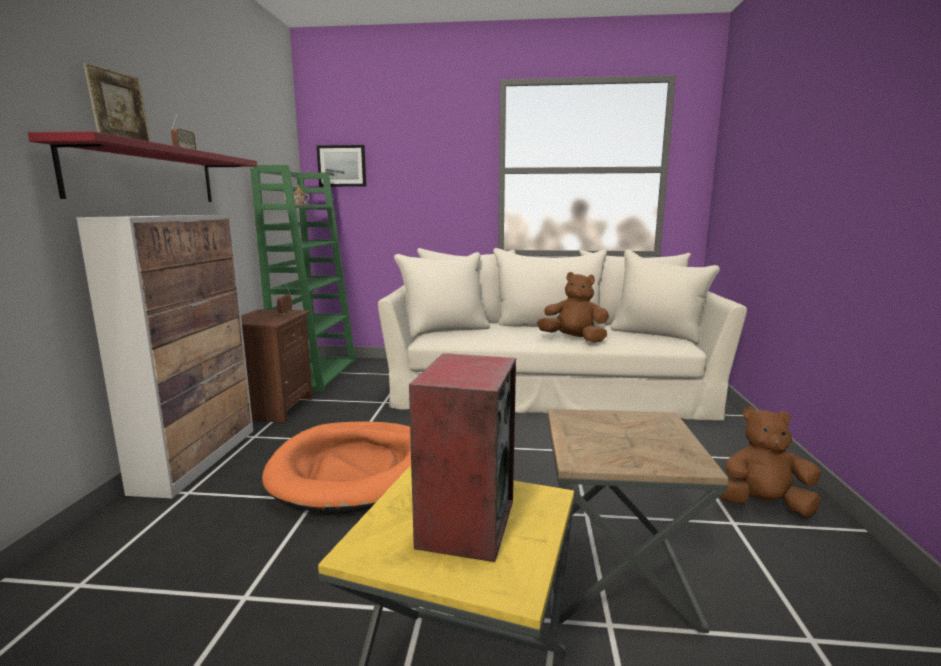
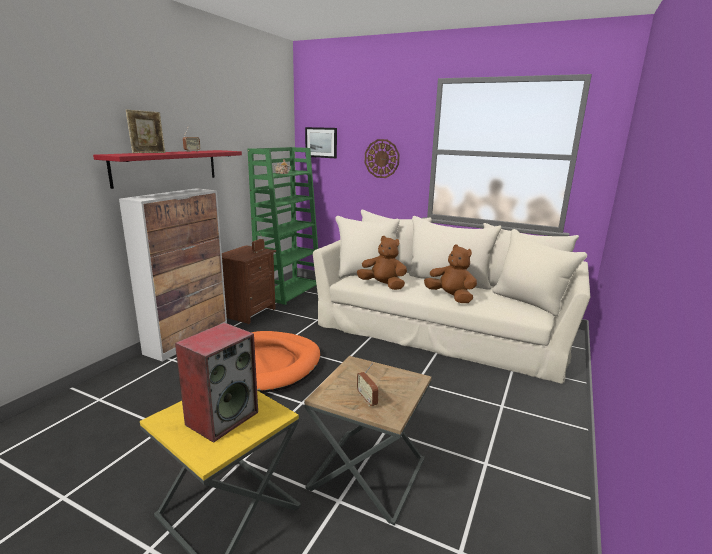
camera: 20 degrees right, 5 degrees up
(431, 183) = (382, 158): none -> wall clock
(639, 452) = (367, 399): none -> radio
(763, 505) = (522, 457): brown plush toy -> brown plush toy (383, 285)

